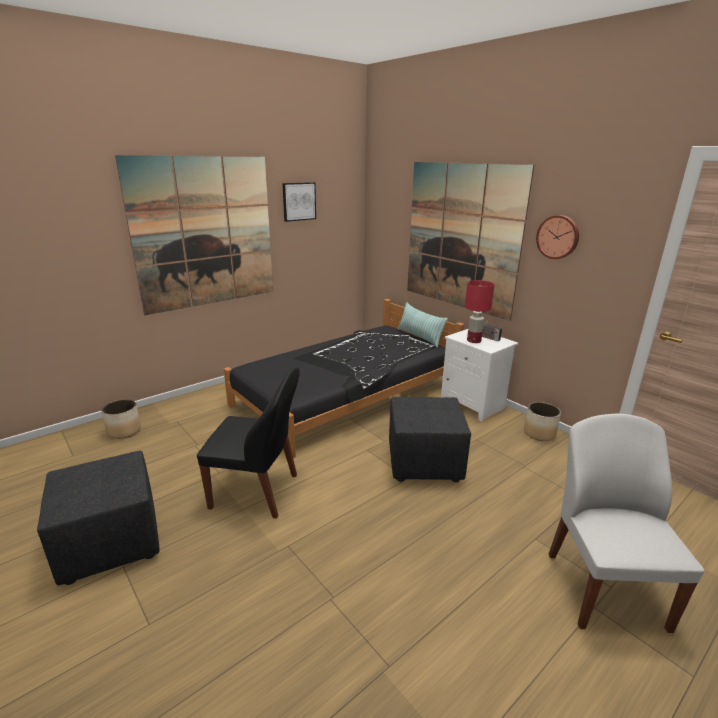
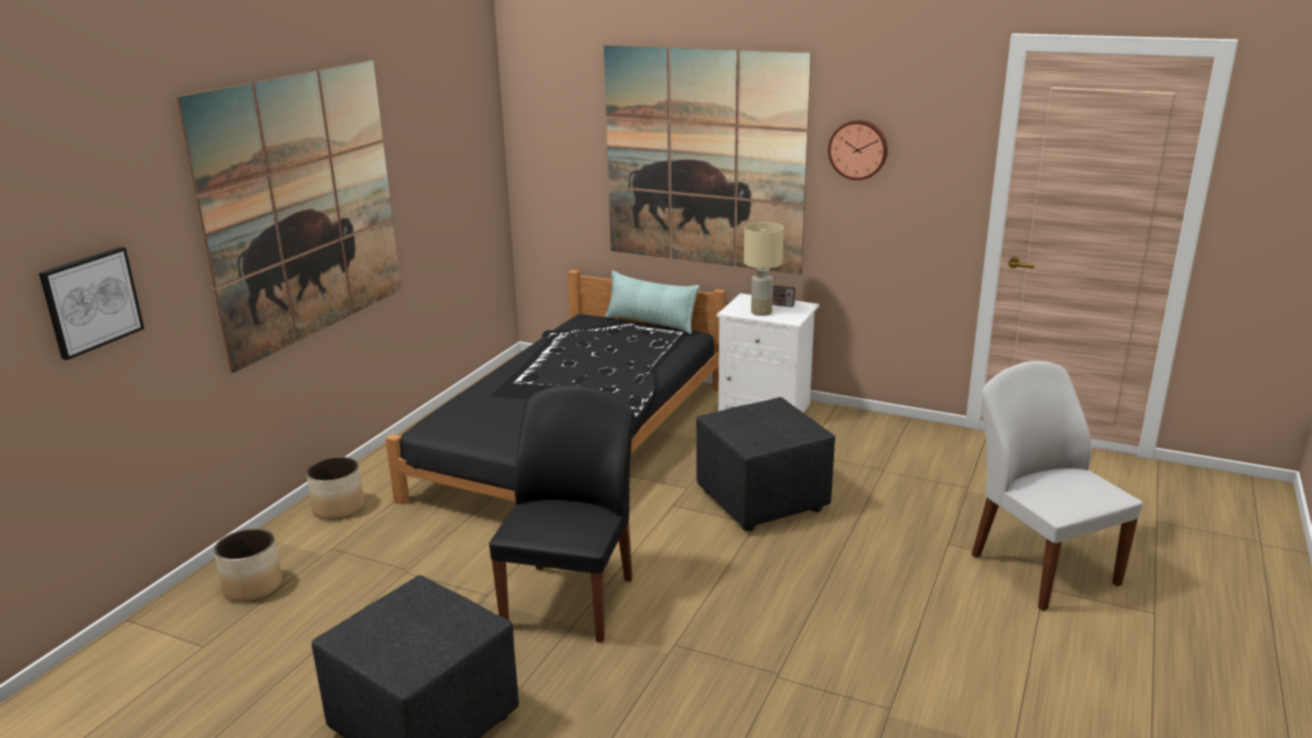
camera: 25 degrees left, 0 degrees up
(257, 492) = (570, 600): black chair -> black chair turned 60 degrees counterclockwise
(299, 201) = (420, 127): picture -> picture (91, 301)
(474, 341) = (762, 312): red table lamp -> beige table lamp
(539, 433) = (874, 426): planter -> planter (339, 508)

